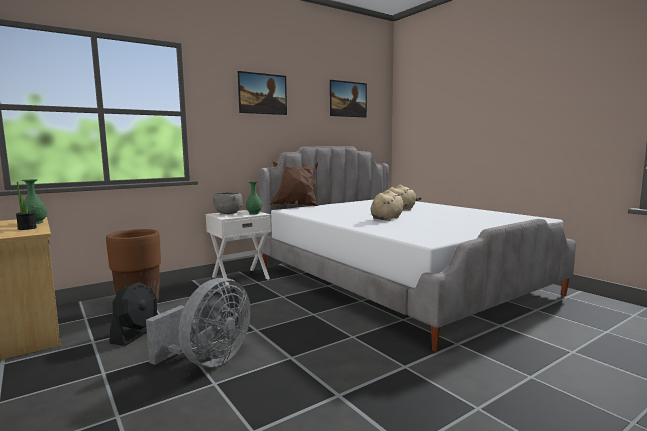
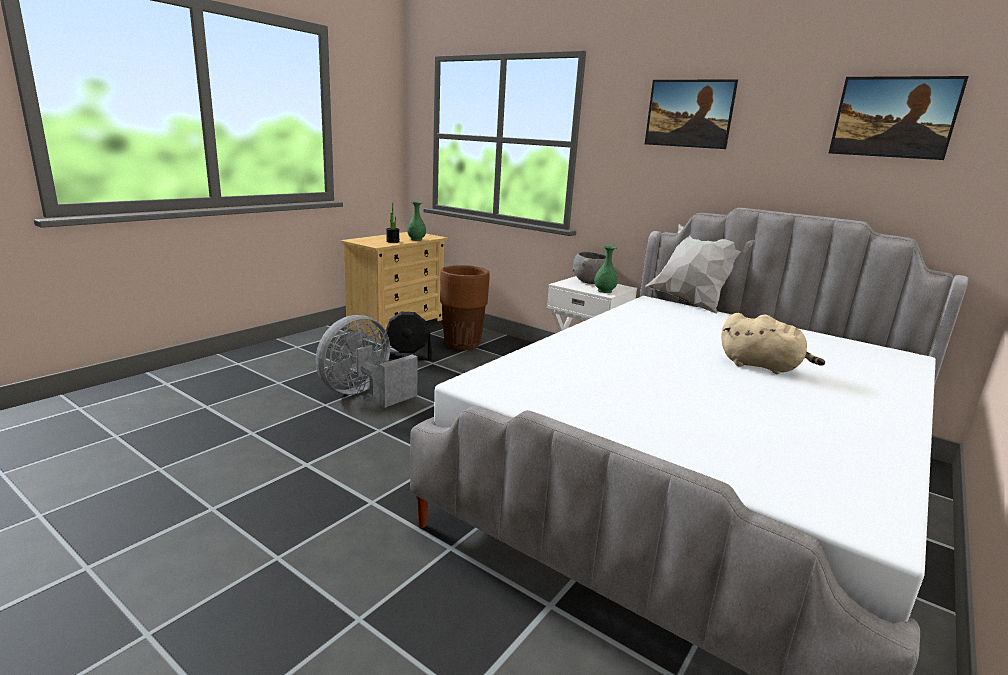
camera: 70 degrees right, 10 degrees up
(208, 361) = (364, 394): grey fan -> grey fan turned 120 degrees clockwise
(295, 206) = (689, 303): brown pillow -> white pillow
(387, 218) = (648, 358): beige plush toy -> none

